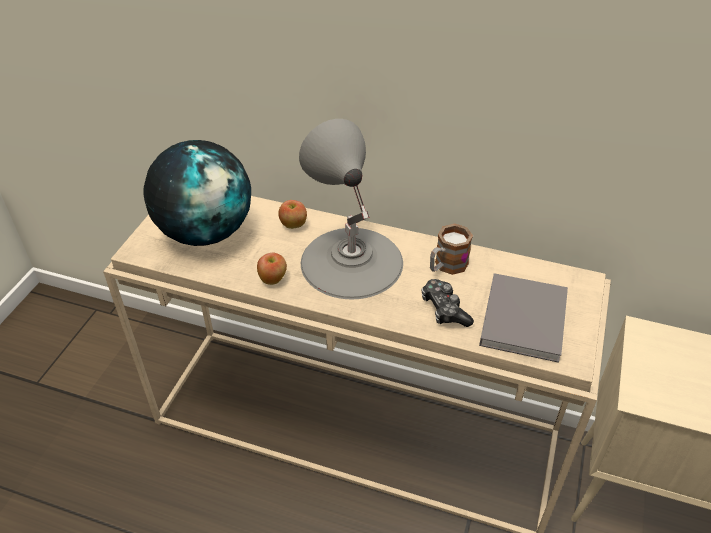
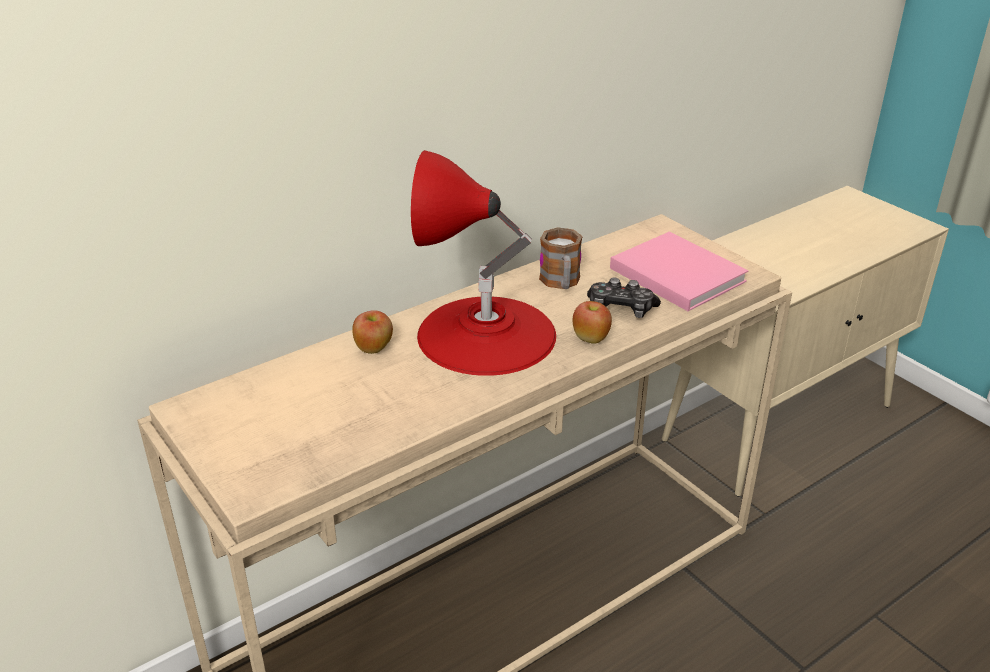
camera: 55 degrees left, 10 degrees down
(206, 232) = (296, 419): globe -> none
(273, 279) = (451, 398): apple -> apple (591, 338)
(351, 262) = (486, 334): grey table lamp -> red table lamp
(524, 317) = (674, 273): grey book -> pink book

